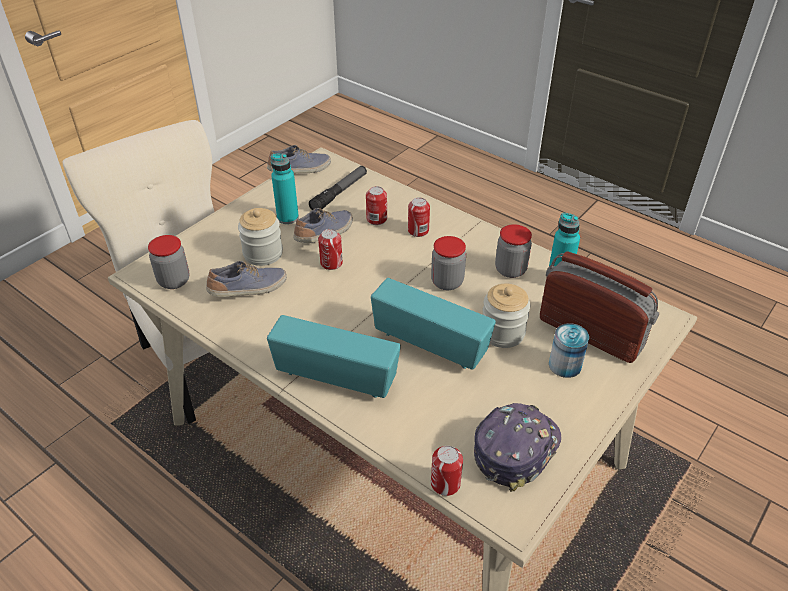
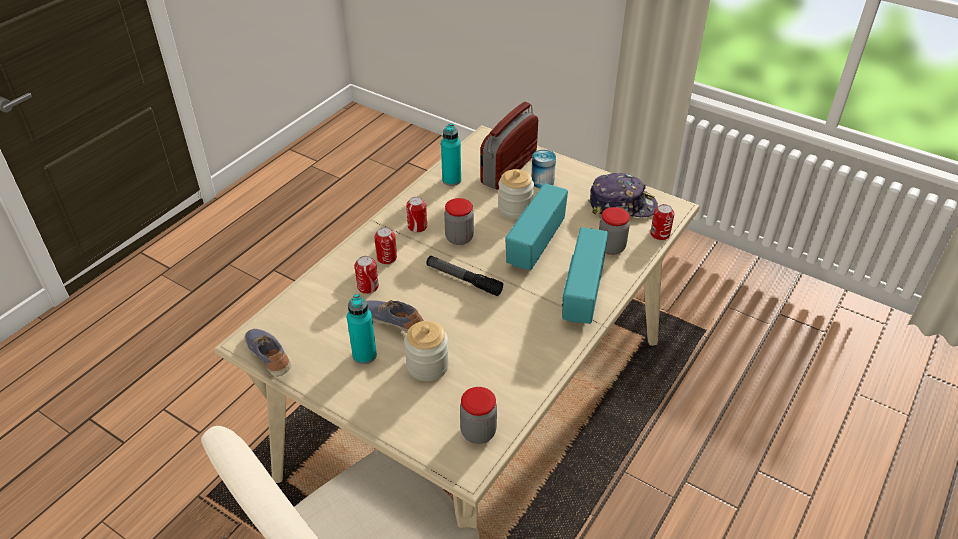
camera: 95 degrees left, 0 degrees up
(249, 289) = (484, 367): shoe -> none
(331, 263) = (439, 312): can -> can (417, 226)
(339, 193) = (319, 319): flashlight -> flashlight (463, 279)
(510, 270) = (440, 203): jar -> jar (611, 247)
(515, 448) = (622, 205): cap -> cap turned 150 degrees clockwise

